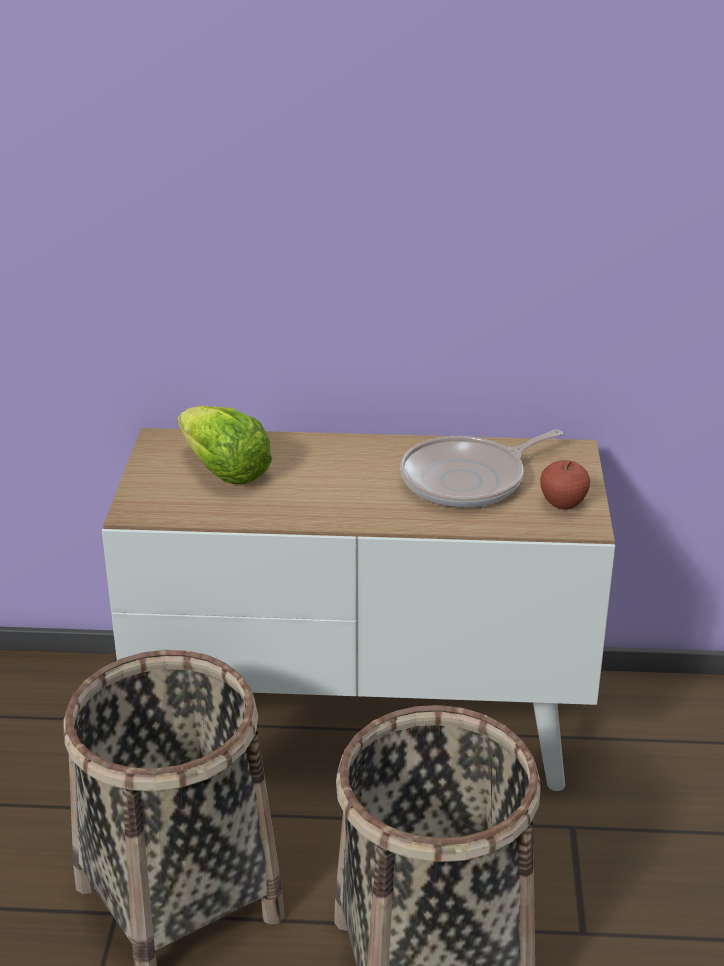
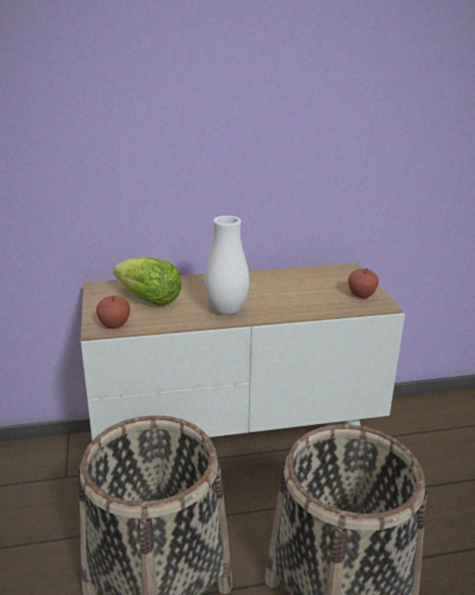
camera: 15 degrees left, 5 degrees down
(157, 508) = (114, 325): none -> apple
(332, 505) = (226, 311): none -> white vase
(468, 480) = (300, 289): frying pan -> none

